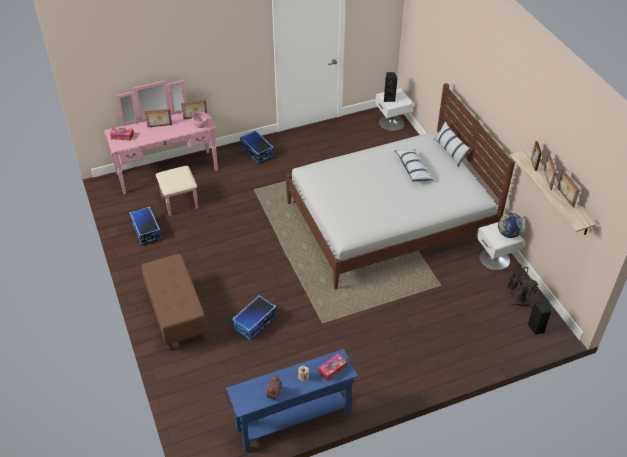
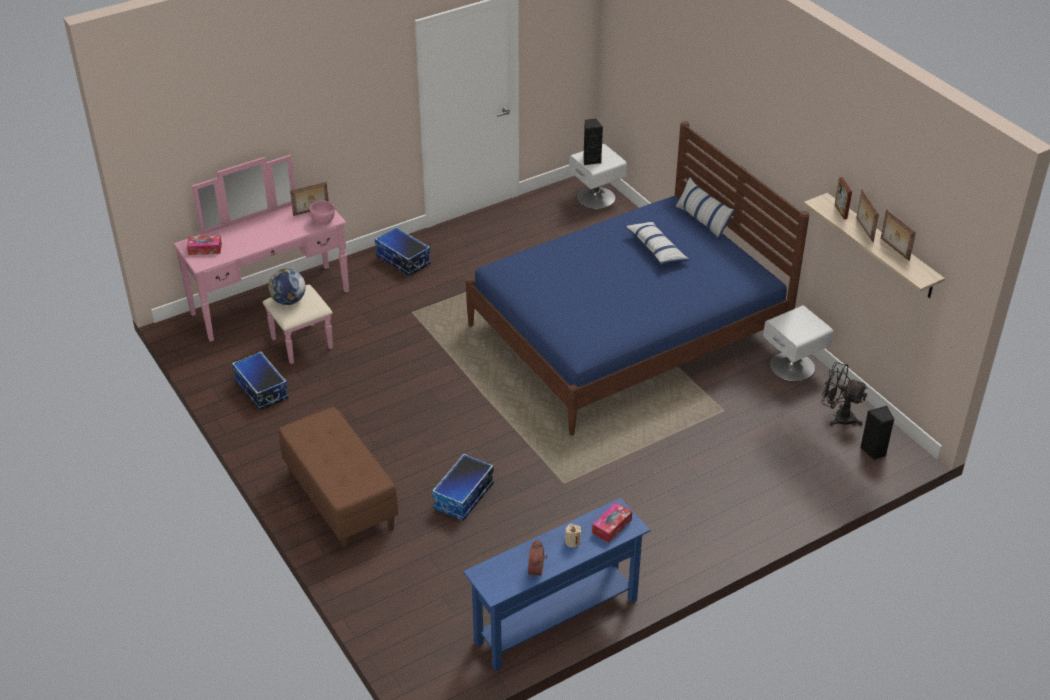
camera: 10 degrees left, 5 degrees down
(159, 126) = (259, 229): picture frame -> none
(389, 221) = (627, 333): white bed -> blue bed
(508, 234) = (810, 324): globe -> globe (288, 301)

